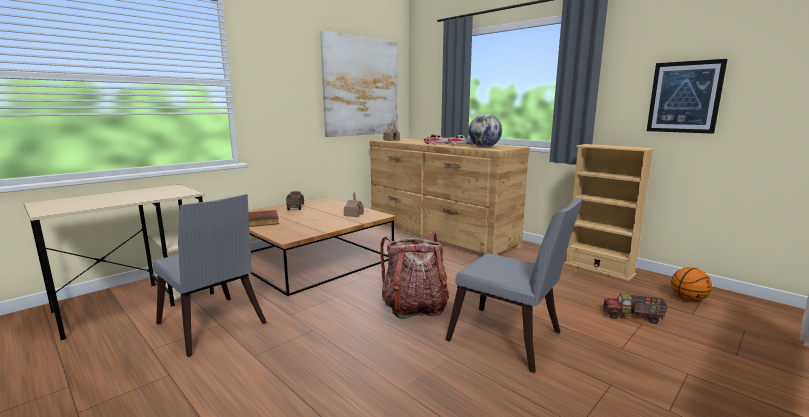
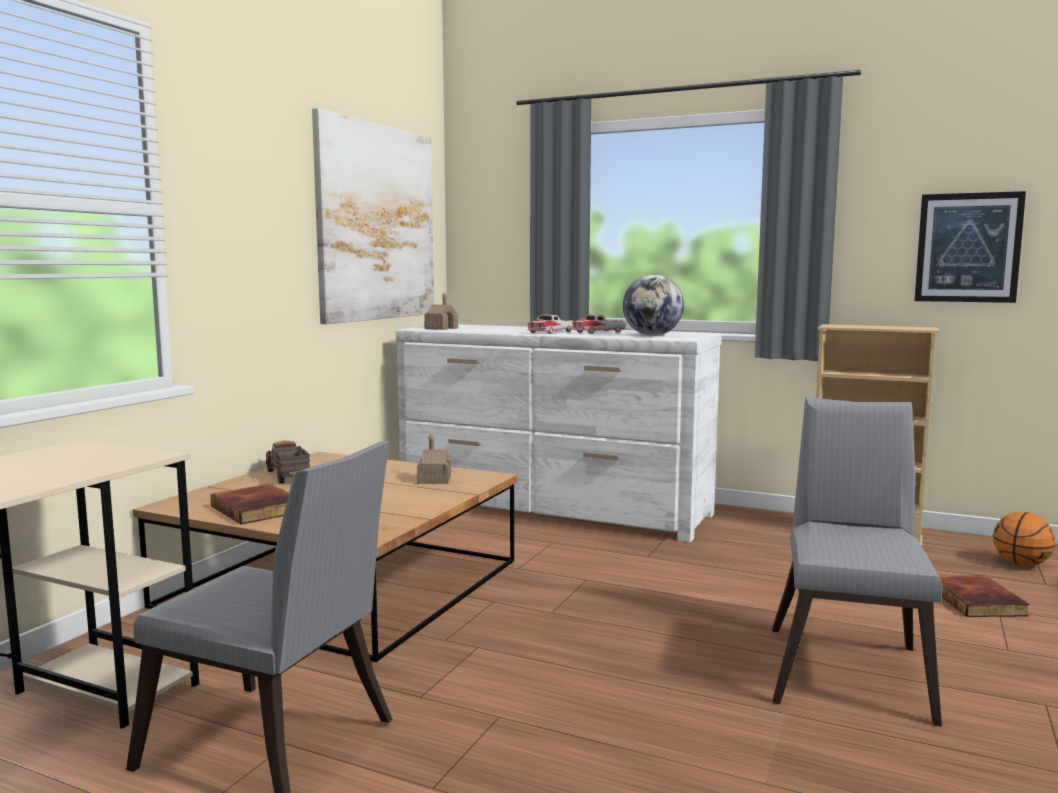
camera: 20 degrees left, 5 degrees down
(414, 306) = (641, 640): backpack -> none
(439, 234) = (553, 508): brown dresser -> white dresser
(510, 340) = (849, 667): grey chair -> grey chair turned 90 degrees counterclockwise
(632, 317) = (978, 601): toy truck -> book

